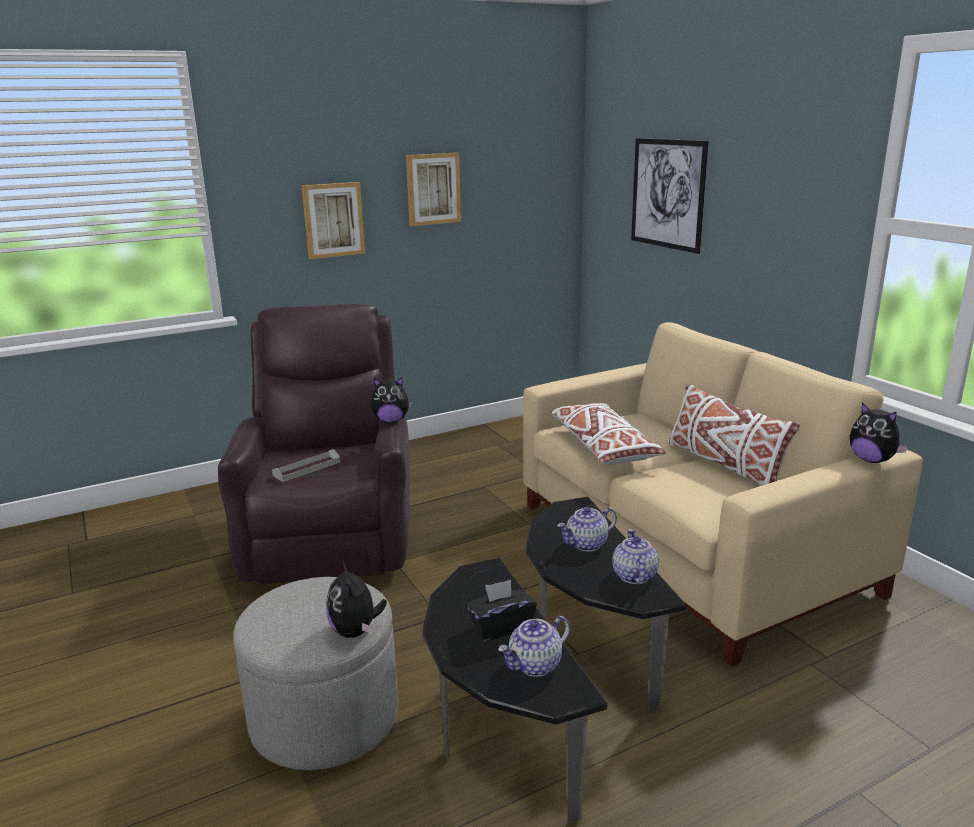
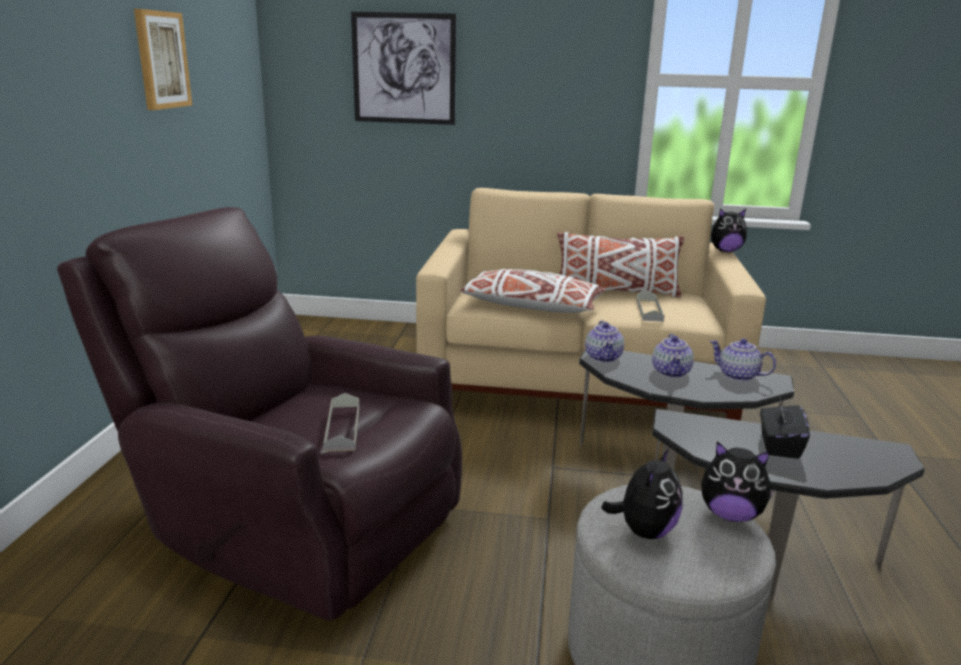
camera: 55 degrees left, 0 degrees up
(333, 220) = (74, 99): picture -> none
(391, 420) = (350, 343): plush toy -> plush toy (644, 531)
(535, 665) = (848, 451): teapot -> teapot (604, 357)
(690, 489) = (649, 310): none -> grey tray

